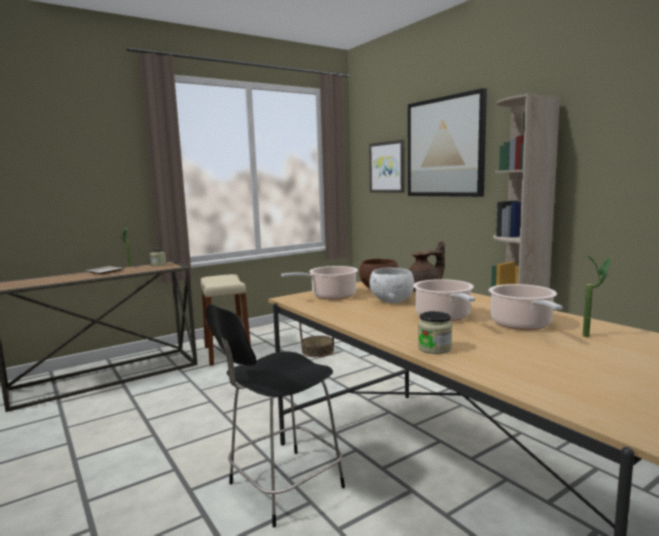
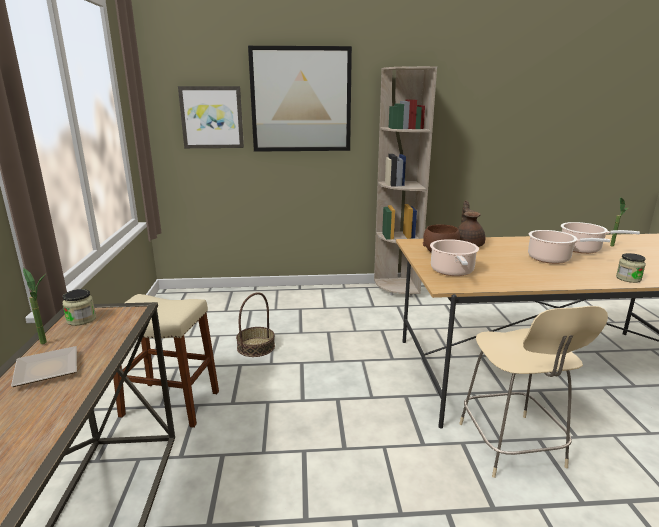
camera: 60 degrees left, 10 degrees up
(282, 487) = (512, 447): black chair -> beige chair
(392, 301) = (491, 259): white bowl -> none

